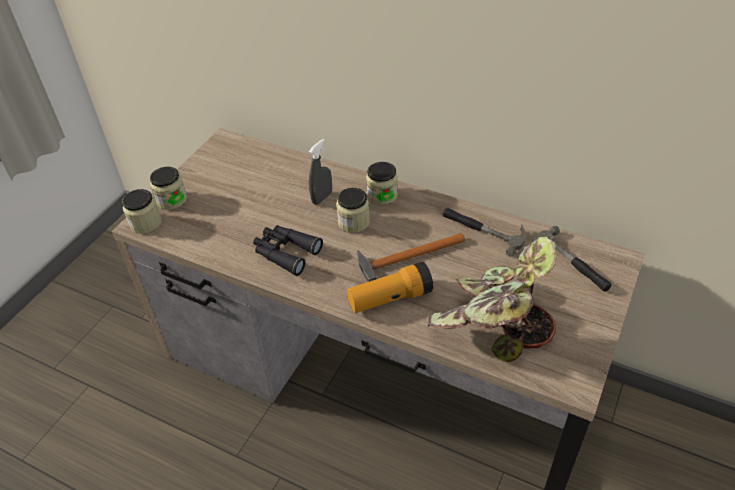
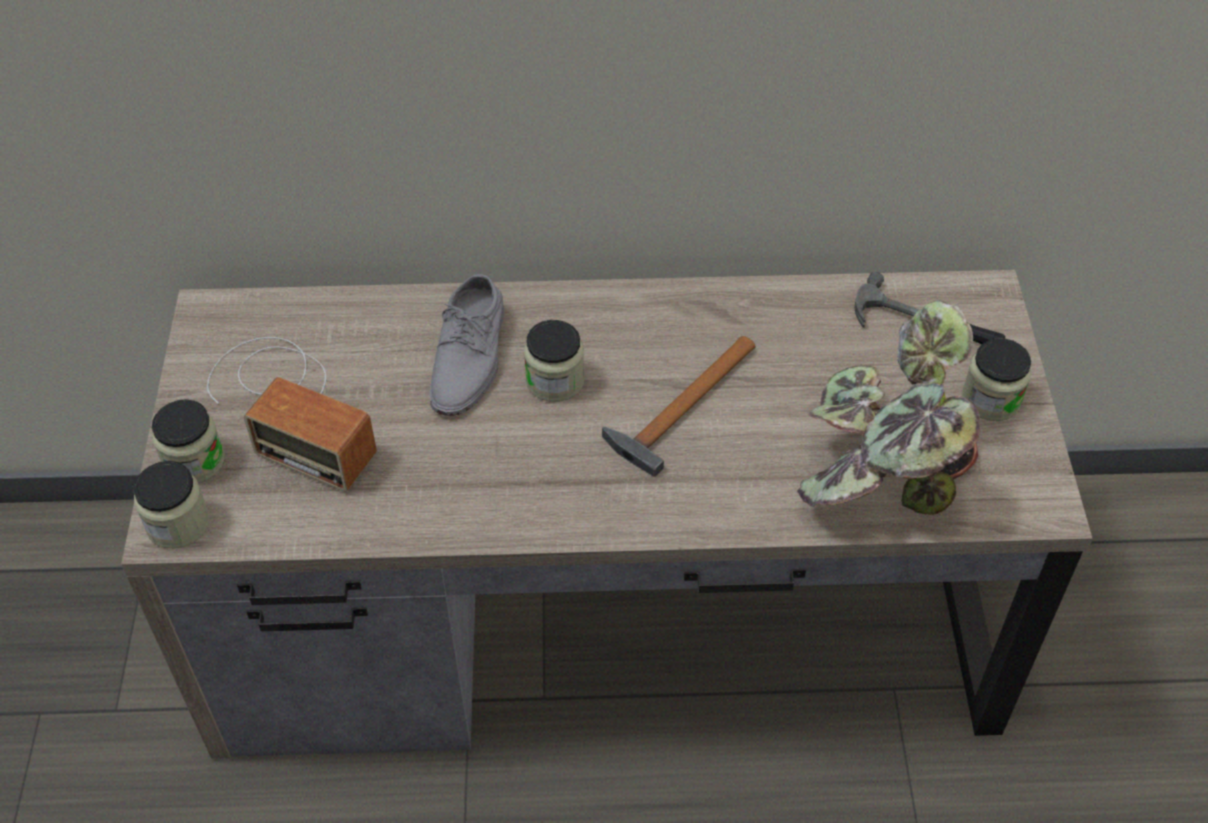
camera: 30 degrees left, 5 degrees up
(227, 192) = (291, 407): none -> radio
(285, 253) = (478, 478): black binoculars -> none
(322, 198) = (470, 357): grey spray bottle -> grey shoe
(382, 195) = (569, 316): jar -> jar (990, 399)
(390, 298) = (702, 487): flashlight -> none
(483, 230) = (767, 317): hammer -> none

